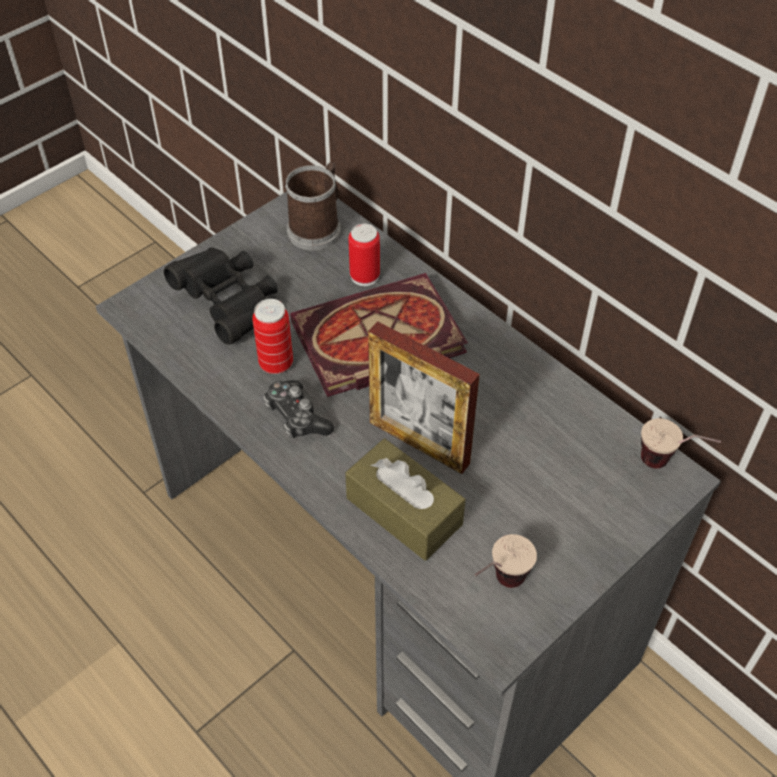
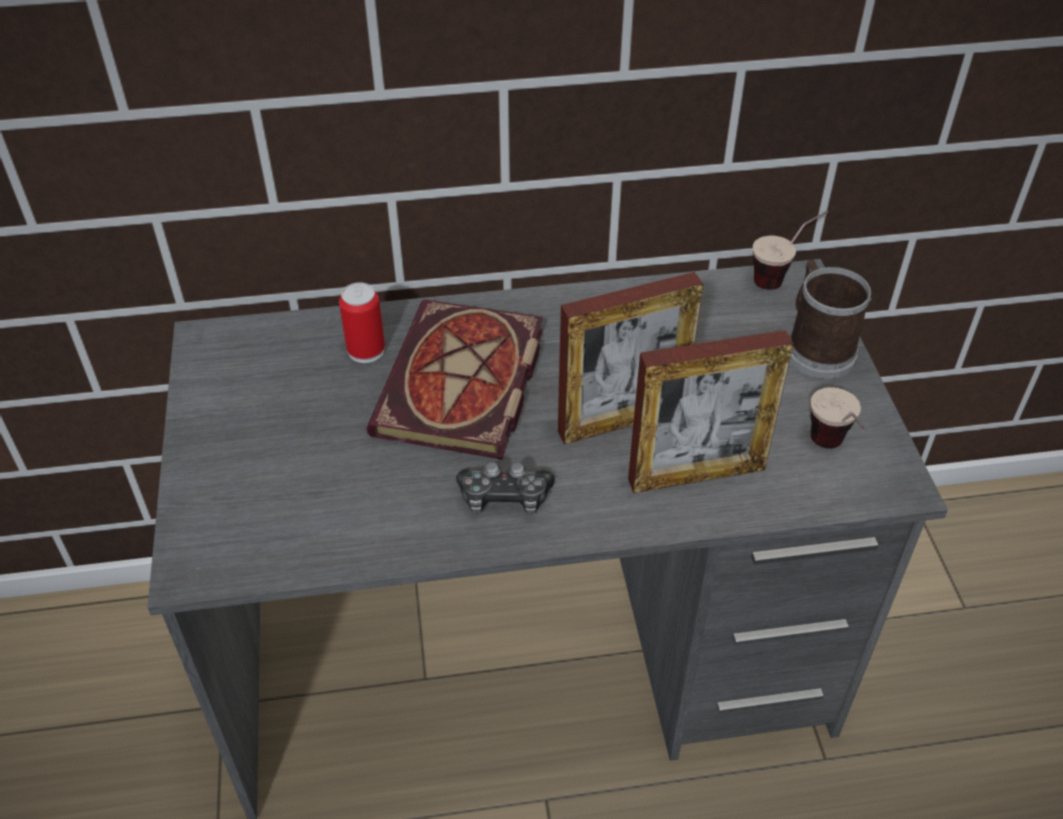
camera: 55 degrees left, 5 degrees down
(229, 305) = (287, 478): black binoculars -> none
(276, 363) = (414, 479): can -> none
(317, 227) = (257, 351): mug -> mug (816, 348)
(404, 511) = (696, 474): brown tissue box -> picture frame

